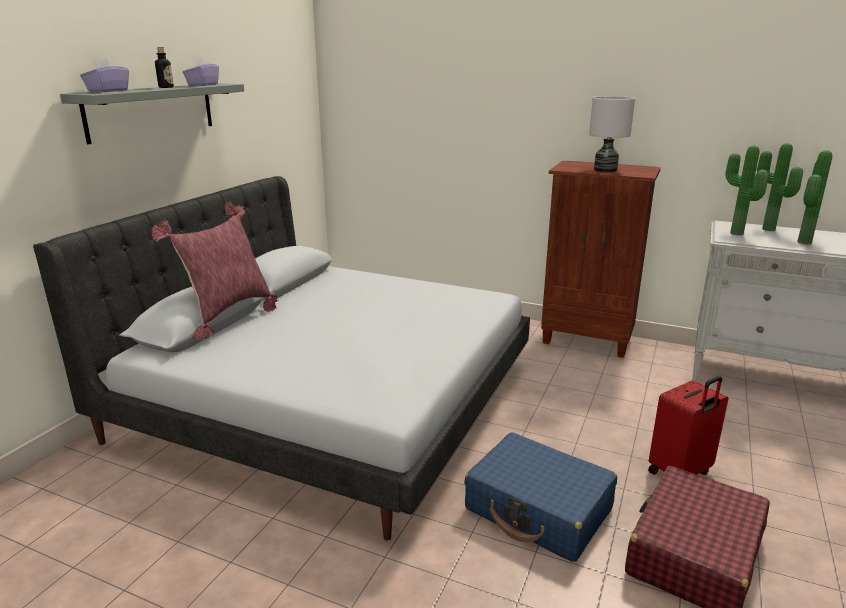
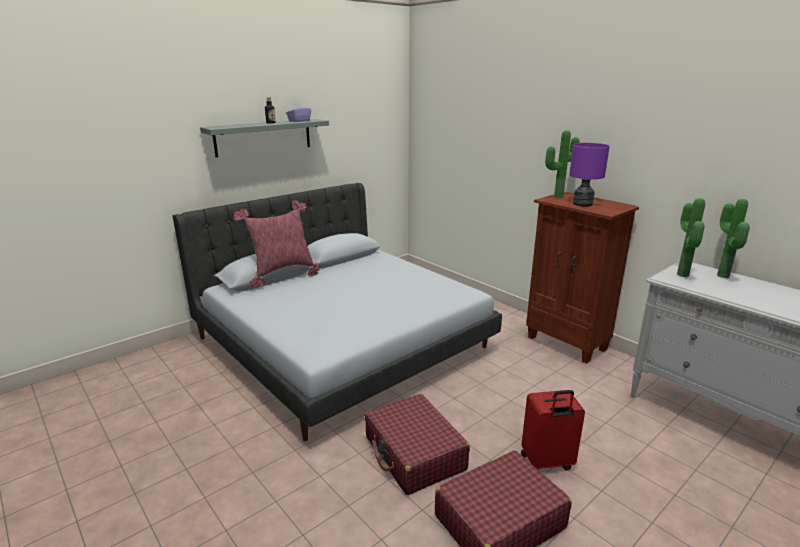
camera: 25 degrees right, 0 degrees up
(108, 91) = (229, 126): purple tissue box -> none
(538, 510) = (414, 454): blue suitcase -> red suitcase
(605, 169) = (582, 204): grey table lamp -> purple table lamp
(801, 242) = (737, 292): potted plant -> potted plant (557, 196)

